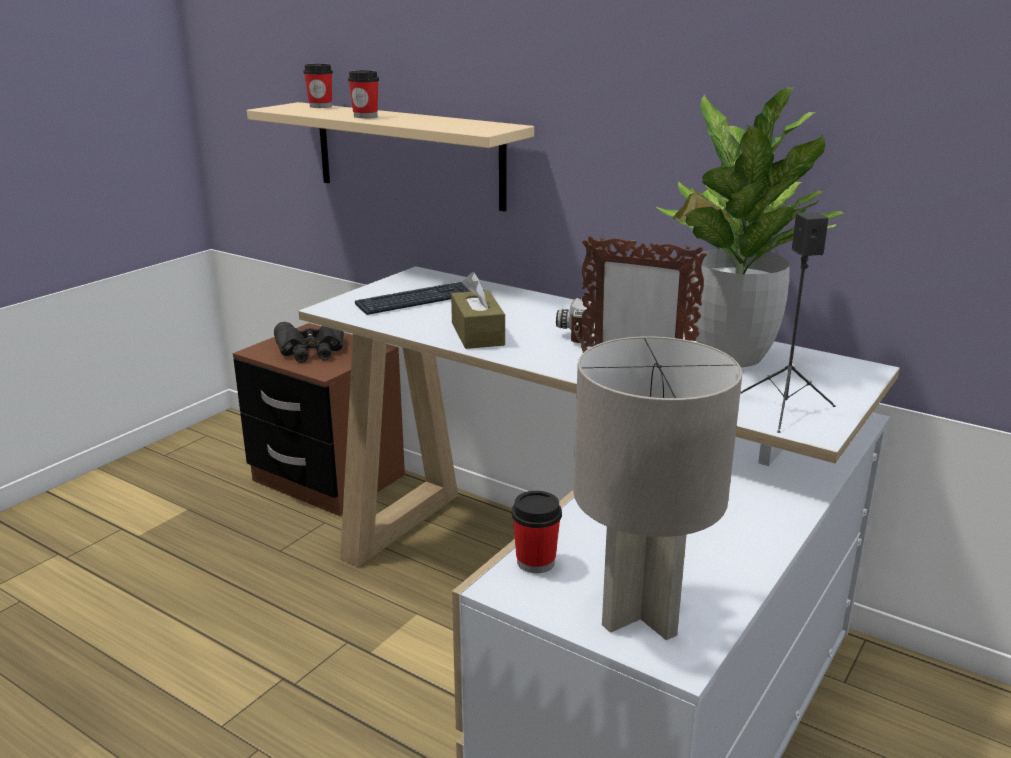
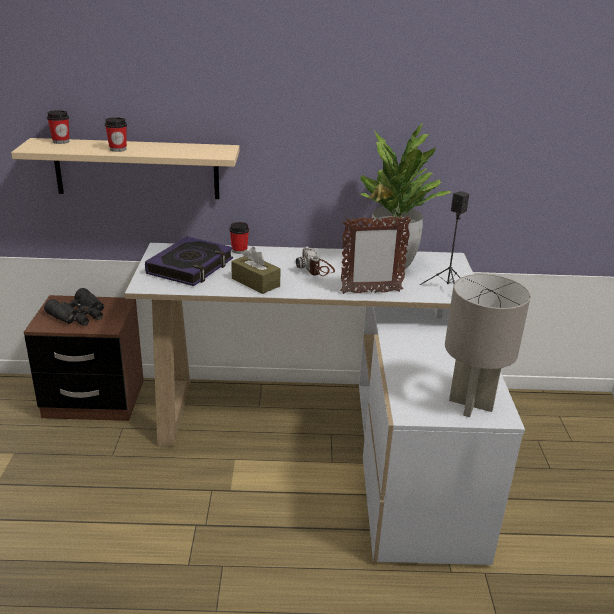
camera: 35 degrees left, 5 degrees up
(421, 300) = (191, 267): keyboard -> book
(535, 562) = (406, 398): cup -> cup (239, 250)

